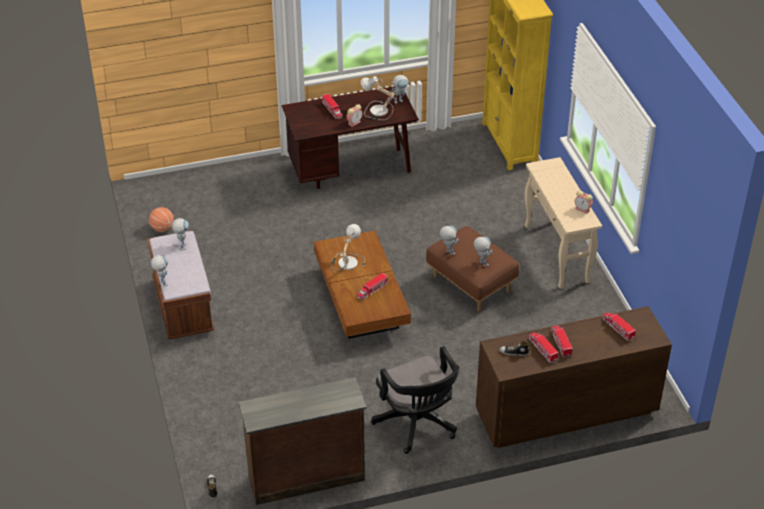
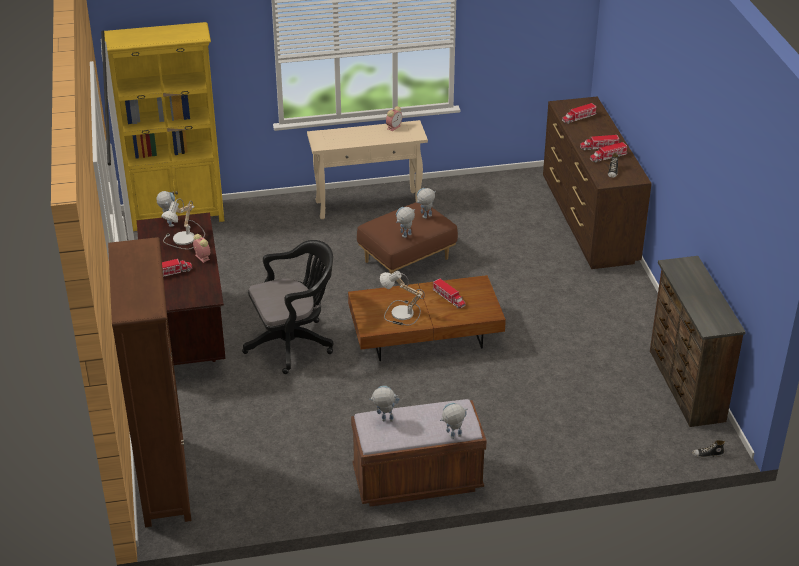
camera: 85 degrees left, 5 degrees down
(162, 228) = (259, 503): basketball -> none
(185, 182) = (164, 481): none -> brown bookcase
(417, 424) = (607, 308): black office chair -> black office chair (293, 343)

